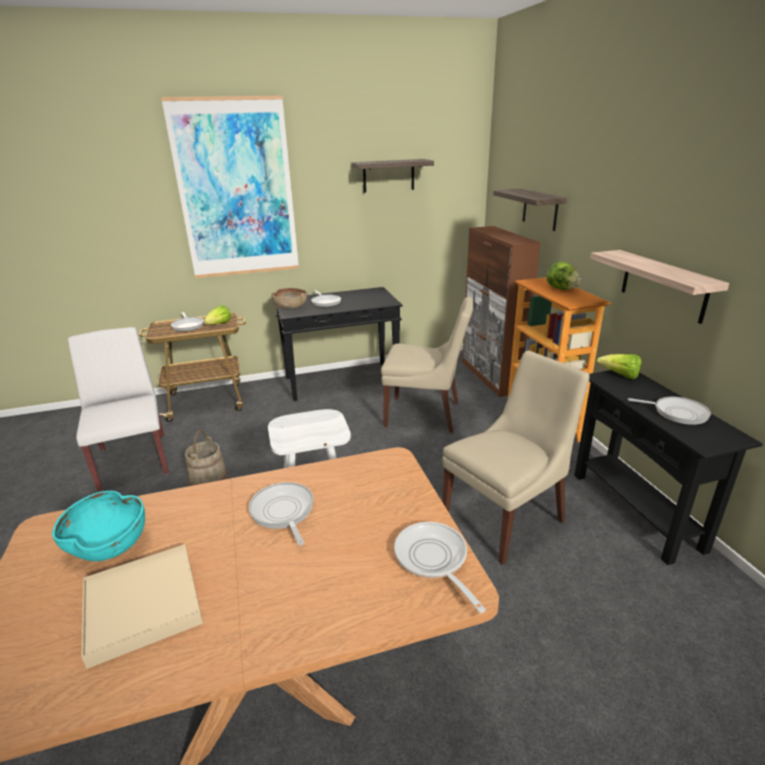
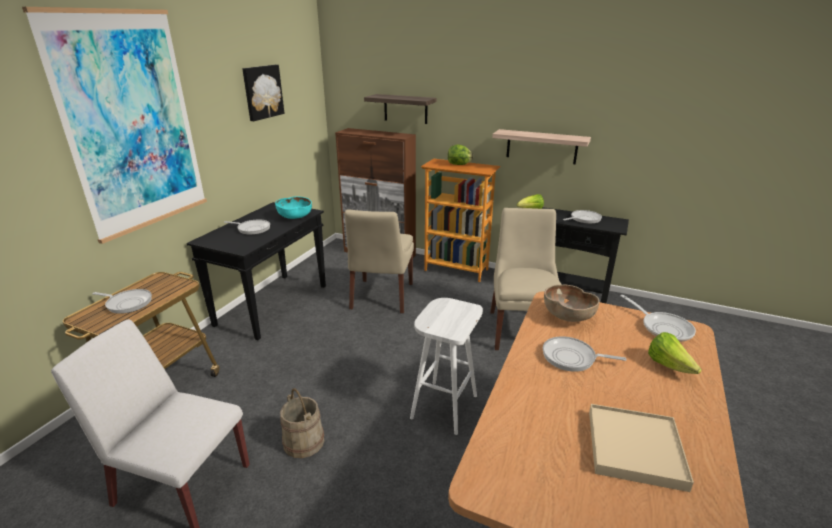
camera: 50 degrees left, 0 degrees up
(109, 545) = (543, 449): turquoise bowl -> turquoise bowl (295, 217)
(219, 325) = (168, 288): lettuce -> lettuce (669, 365)
(290, 308) = (229, 244): brown bowl -> brown bowl (567, 316)
(388, 175) = (262, 92): shelf -> picture
(425, 414) = (381, 297): beige chair -> beige chair turned 135 degrees clockwise
(433, 560) = (663, 328): frying pan -> frying pan turned 135 degrees counterclockwise

